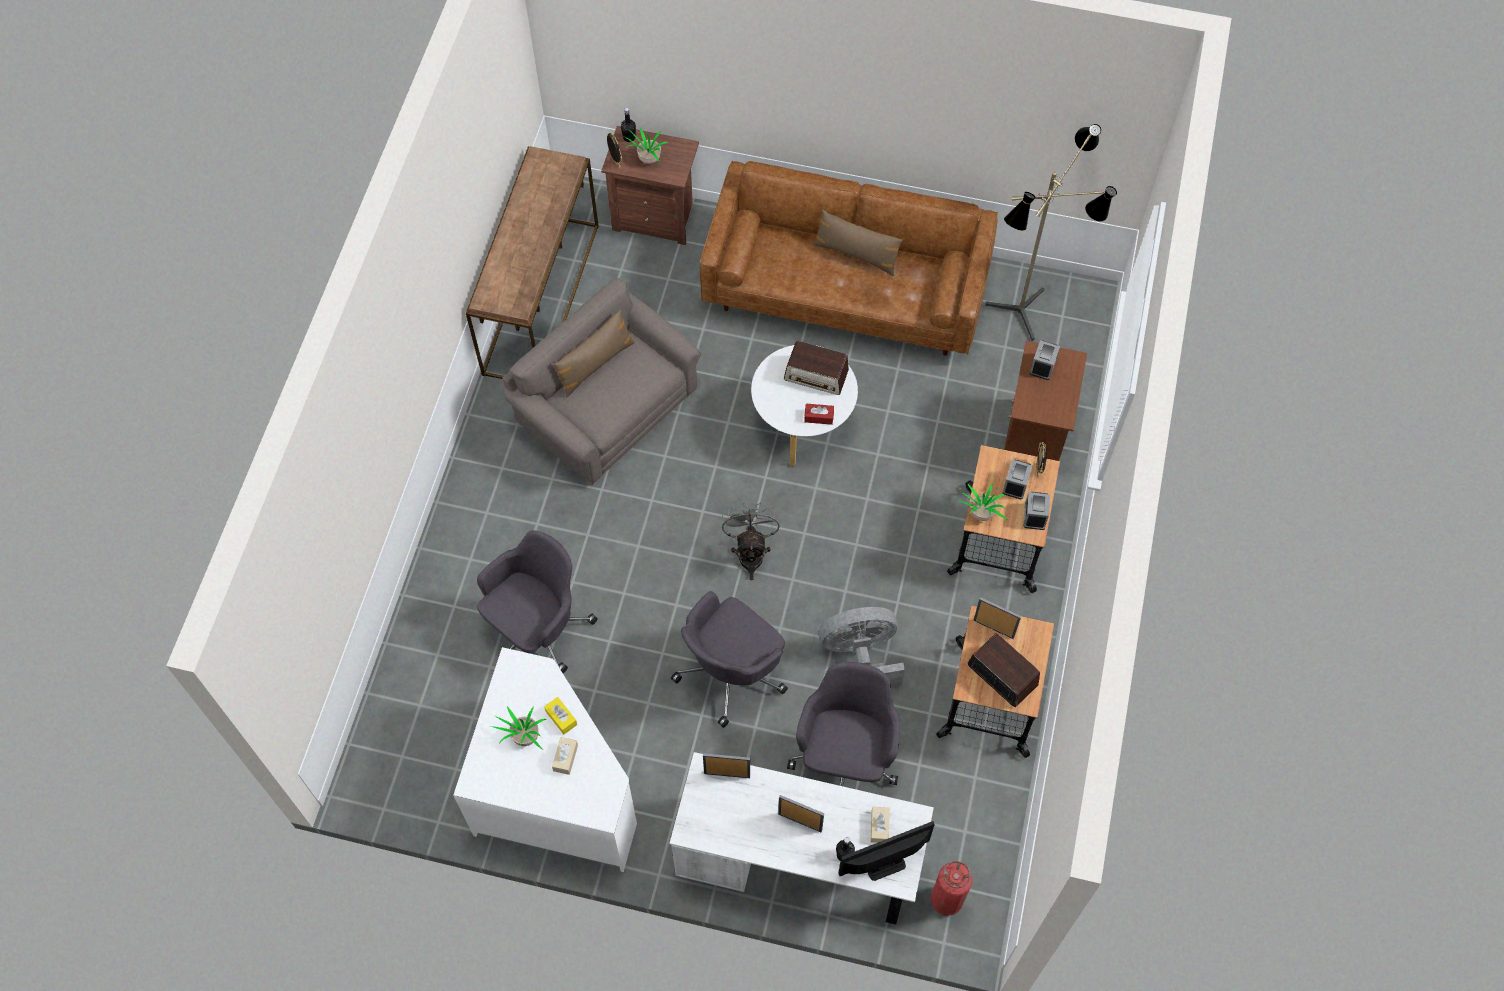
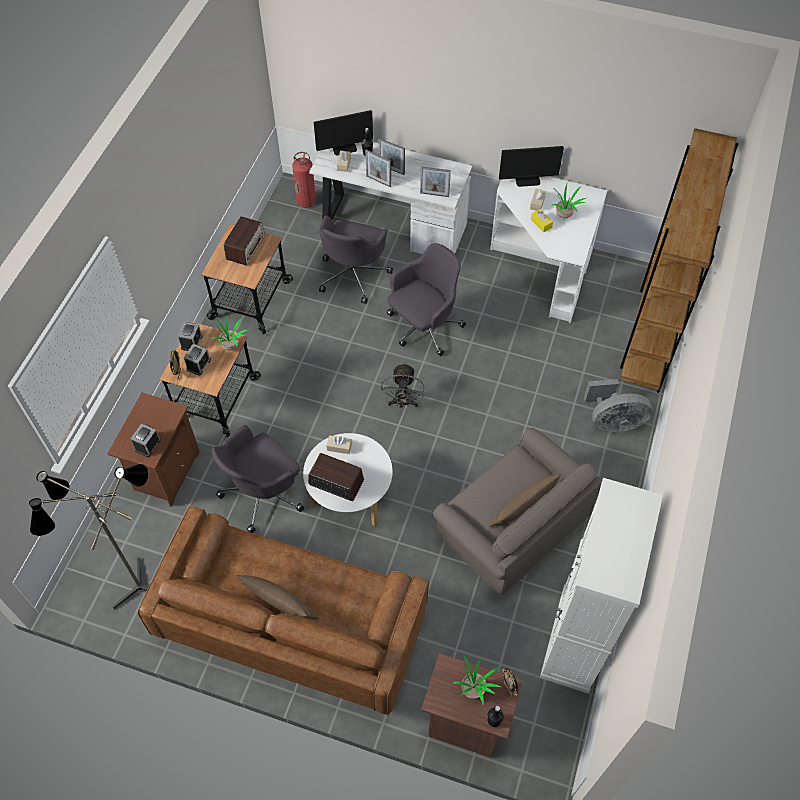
camera: 175 degrees left, 5 degrees down
(402, 687) = (651, 334): none -> brown bookcase
(537, 628) = (559, 363): grey office chair -> grey office chair (263, 493)
(540, 298) = (575, 639): brown console table -> white cabinet
(579, 804) = (527, 180): none -> monitor
(819, 417) = (339, 447): red tissue box -> beige tissue box
(861, 654) = (333, 331): grey fan -> grey fan (612, 422)
(993, 628) = (243, 273): picture frame -> picture frame (378, 181)
(1002, 675) = (245, 247): radio -> radio turned 120 degrees counterclockwise

